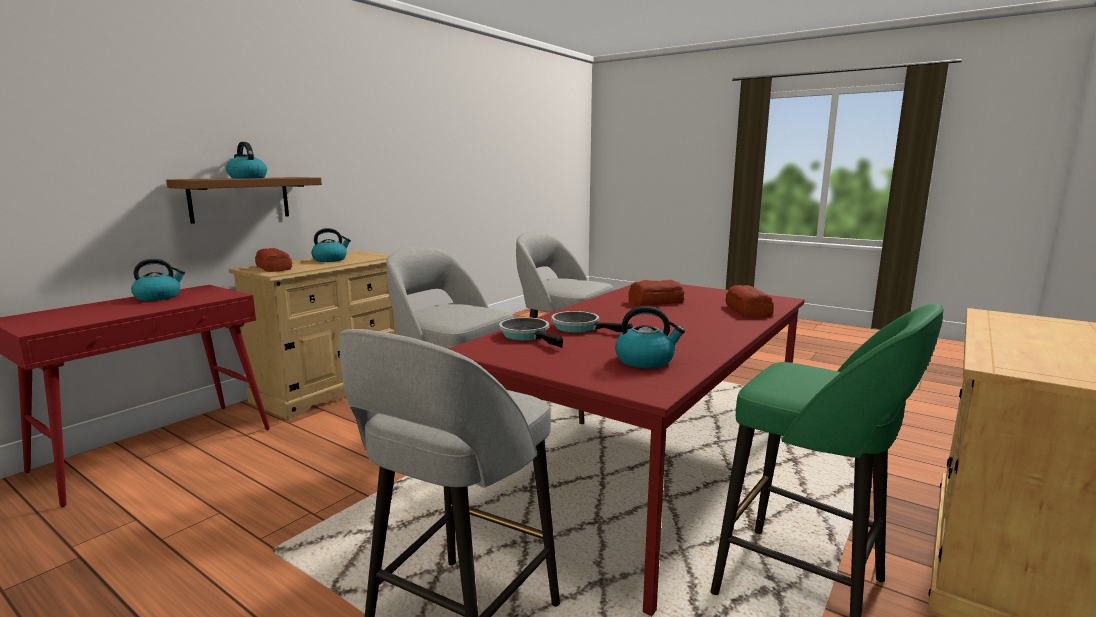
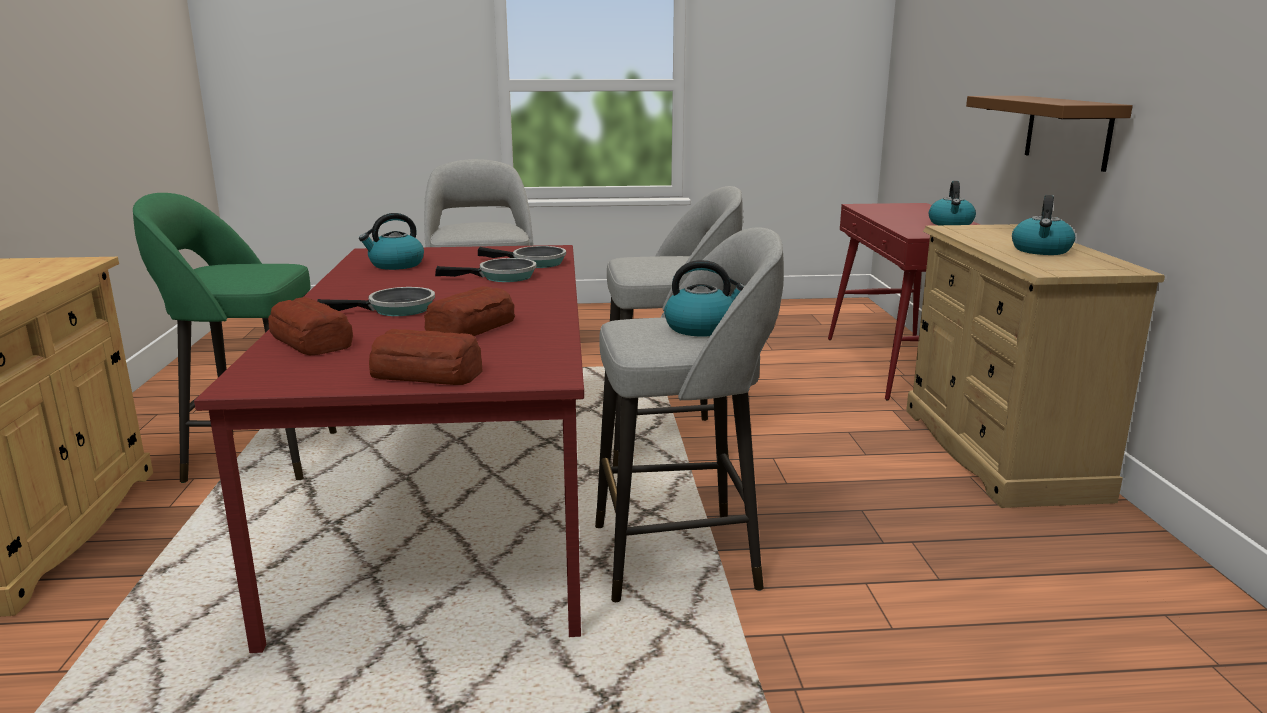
camera: 140 degrees right, 5 degrees up
(247, 178) = (1044, 99): kettle -> kettle (702, 328)
(274, 268) = (993, 231): bread -> bread (426, 373)
(686, 318) = (396, 309): none -> frying pan

